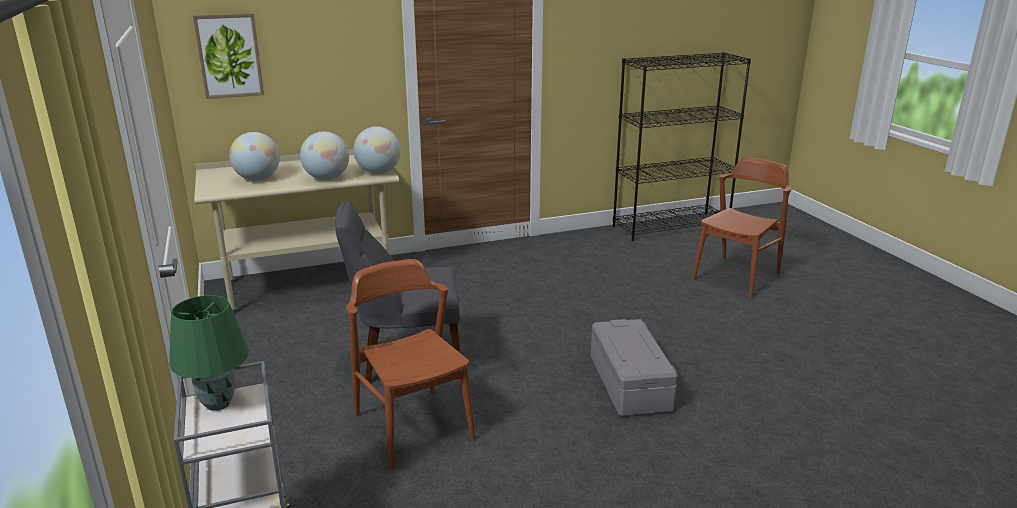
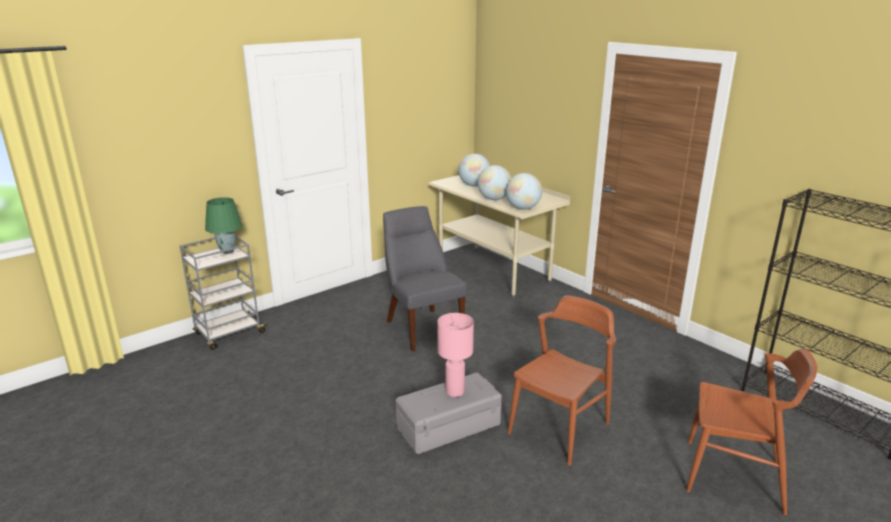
camera: 70 degrees right, 0 degrees up
(229, 56) = (502, 103): picture -> none
(413, 426) = (349, 348): brown chair -> brown chair (559, 428)
(629, 340) = (455, 391): none -> pink table lamp

